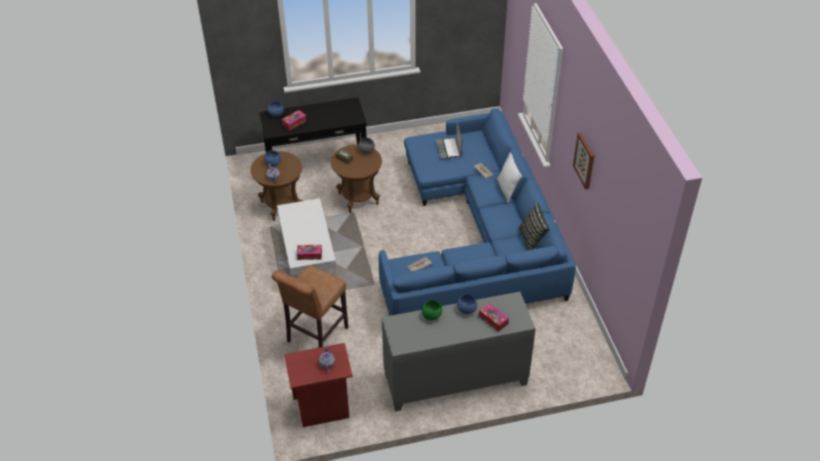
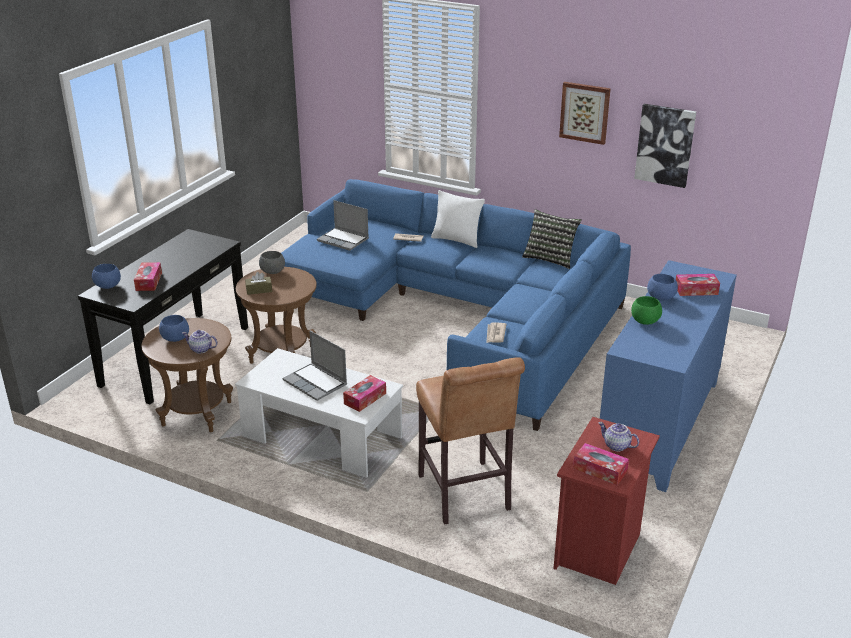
camera: 50 degrees left, 15 degrees down
(300, 367) = (600, 470): none -> tissue box
(304, 230) = (316, 383): none -> laptop
(455, 380) = (660, 425): grey cabinet -> blue cabinet
(606, 216) = (665, 145): none -> picture

